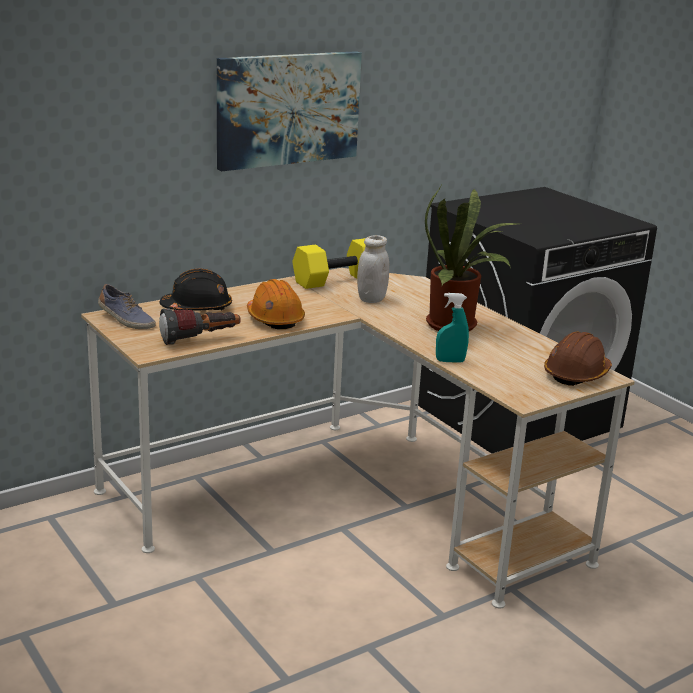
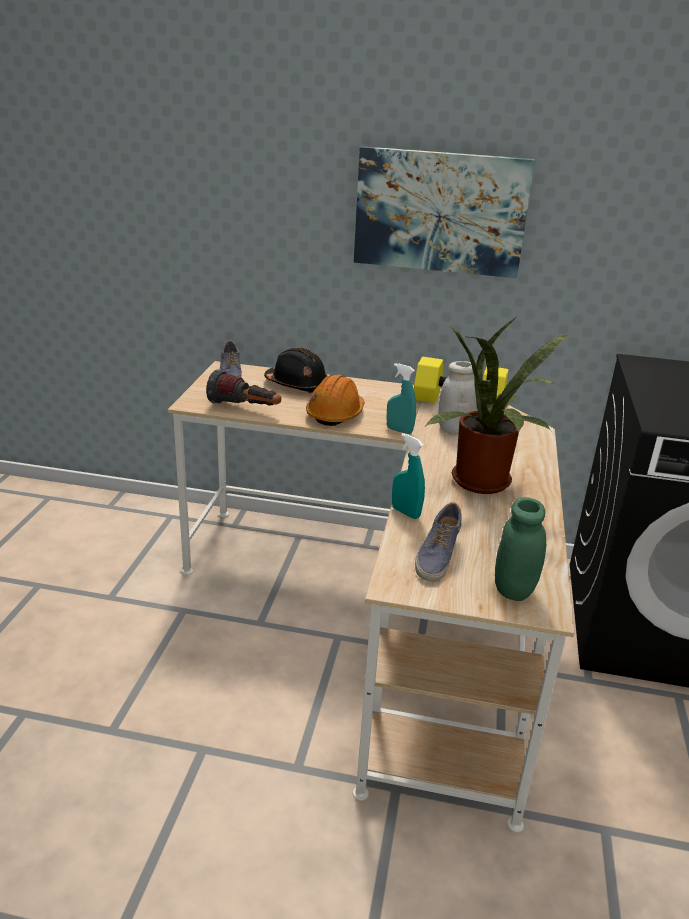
camera: 45 degrees right, 5 degrees up
(340, 313) = (399, 430): none -> turquoise spray bottle
(511, 375) = (437, 555): none -> shoe
(576, 374) = (513, 589): brown hard hat -> green jar

